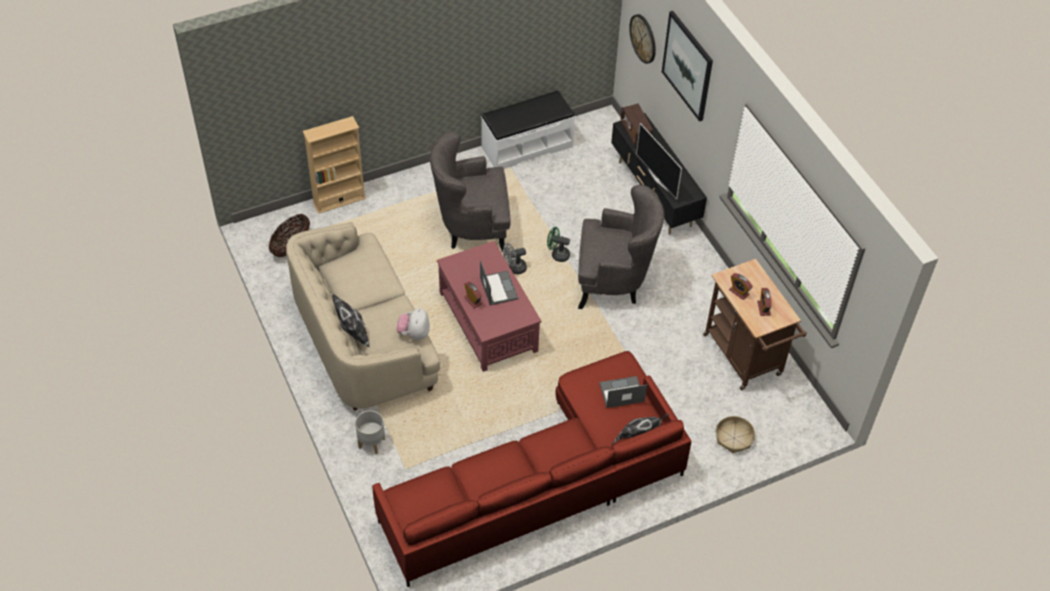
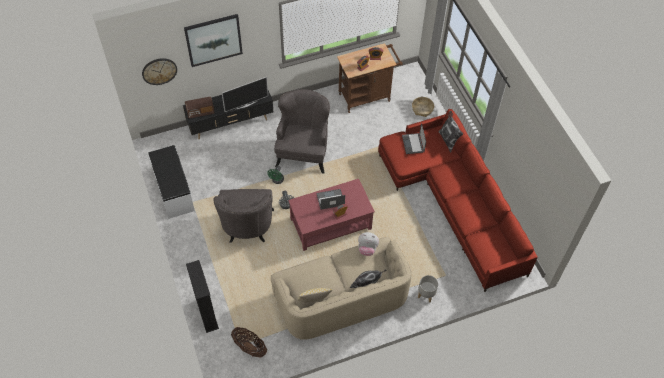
camera: 85 degrees left, 5 degrees up
(329, 278) = (314, 301): none -> pillow
(339, 200) = (207, 314): beige bookcase -> black bookcase

